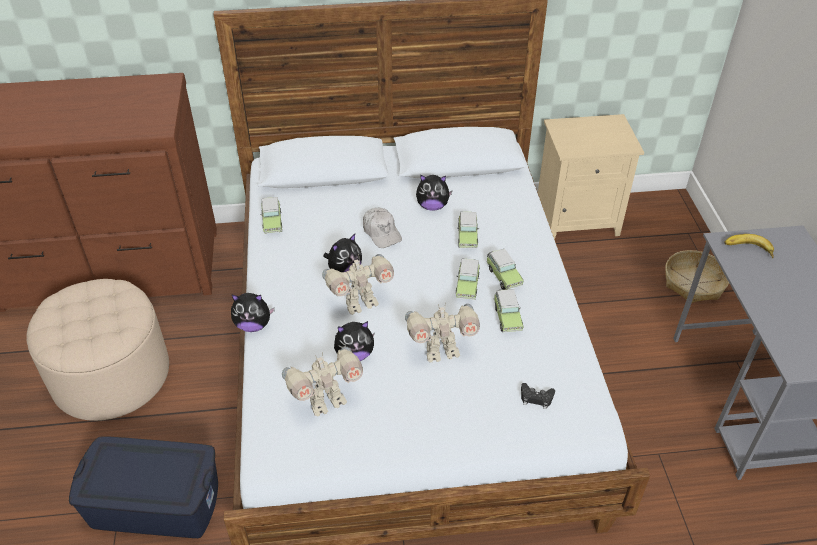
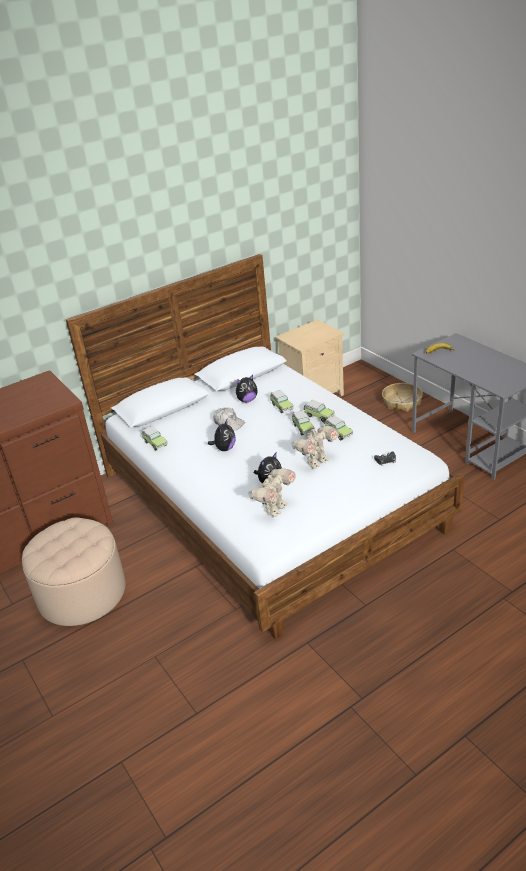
camera: 25 degrees left, 10 degrees down
(155, 503) = (177, 642): blue storage box -> none
(253, 325) = (193, 495): plush toy -> none
(360, 303) = (249, 459): toy robot -> none

